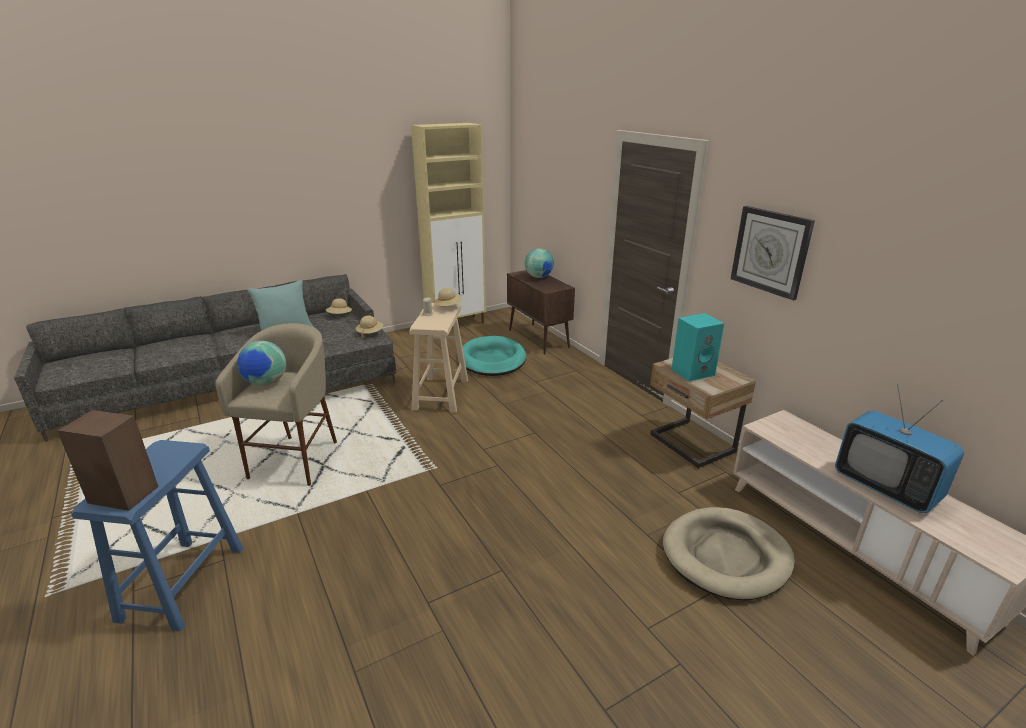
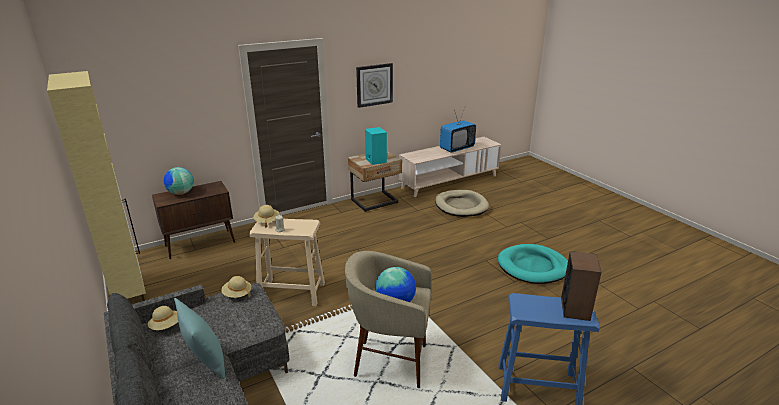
camera: 90 degrees left, 0 degrees up
(492, 360) = (233, 268): turquoise dog bed -> turquoise dog bed (533, 267)

